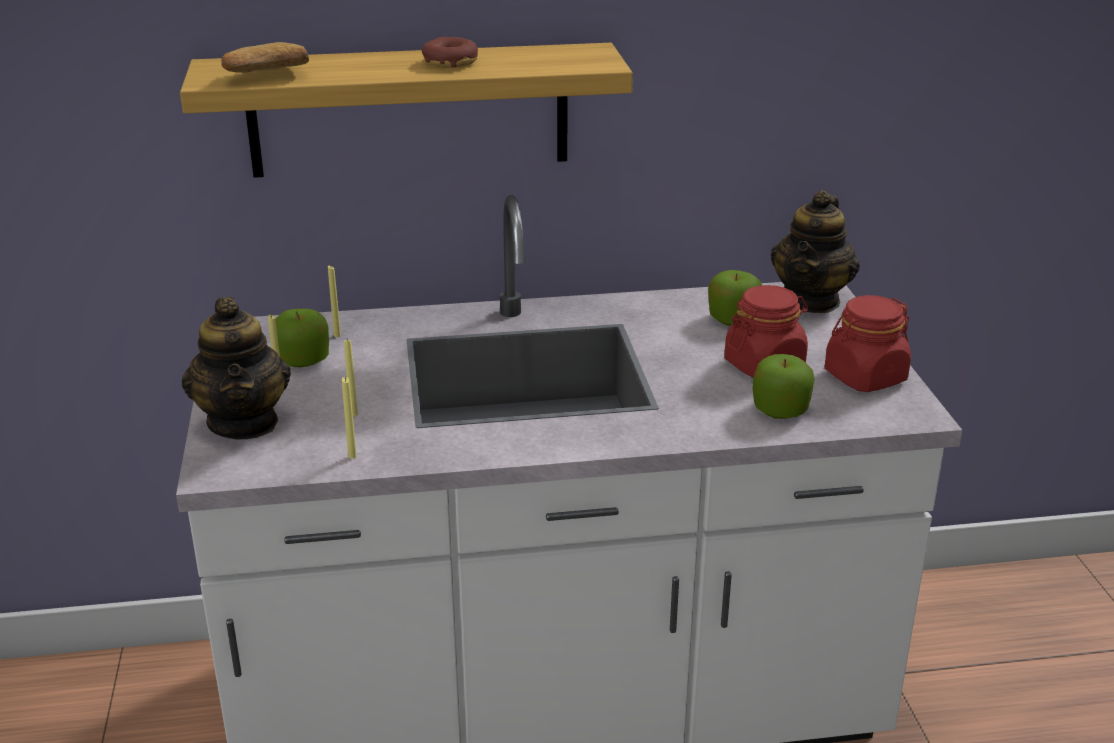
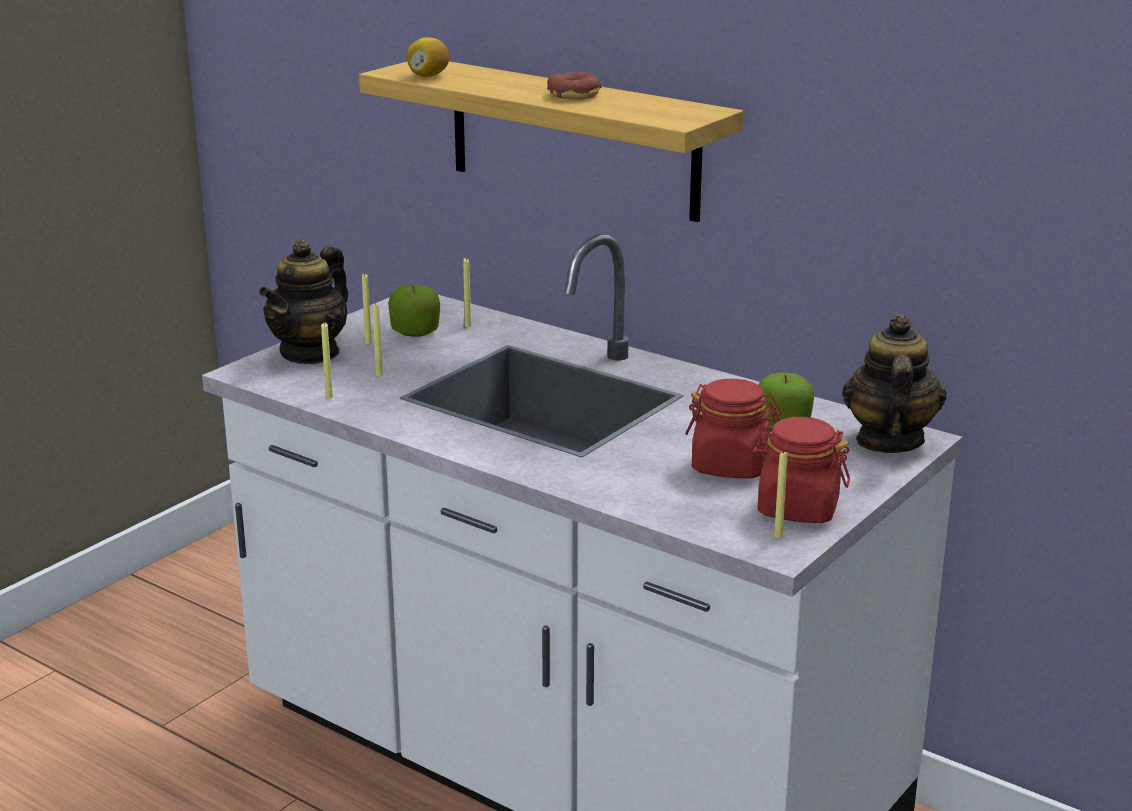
camera: 45 degrees right, 5 degrees down
(262, 76) = (428, 76): bread -> lemon
(780, 410) = (671, 497): apple -> none
(811, 300) = (888, 441): teapot -> teapot turned 120 degrees clockwise
(896, 404) = (778, 536): none -> yellow candle

